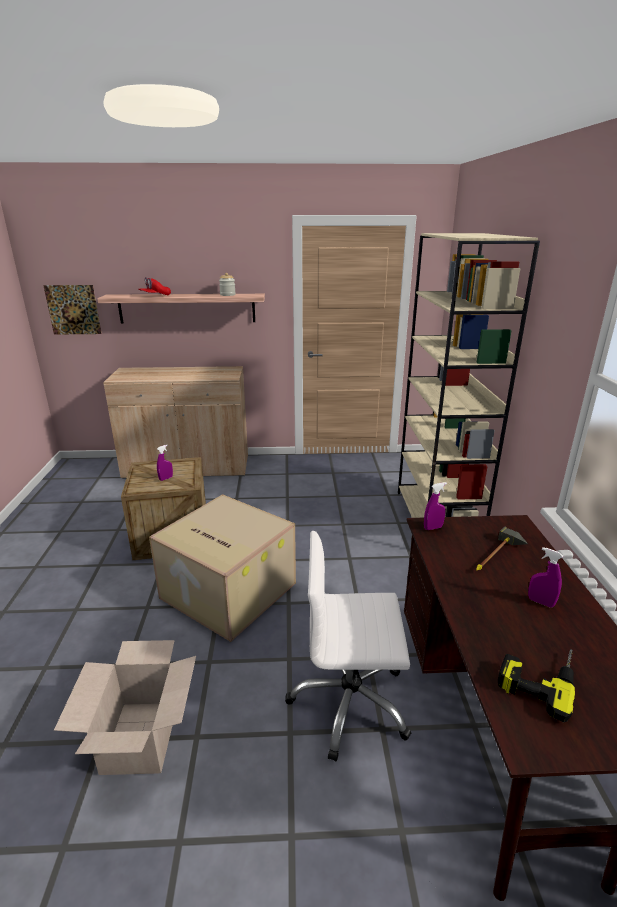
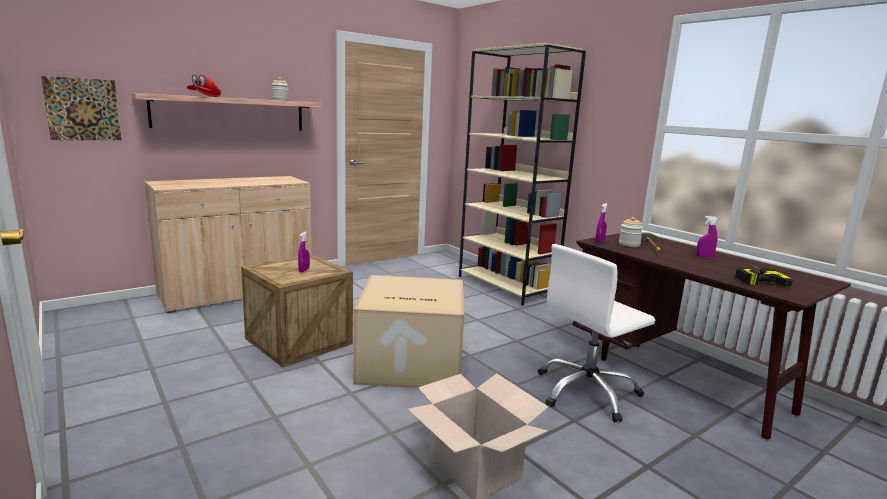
camera: 35 degrees left, 10 degrees down
(466, 543) = (629, 244): none -> jar

